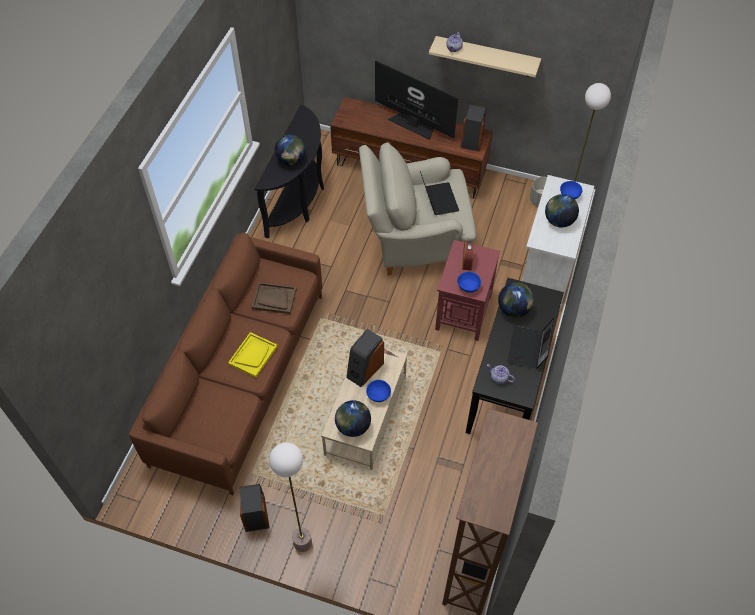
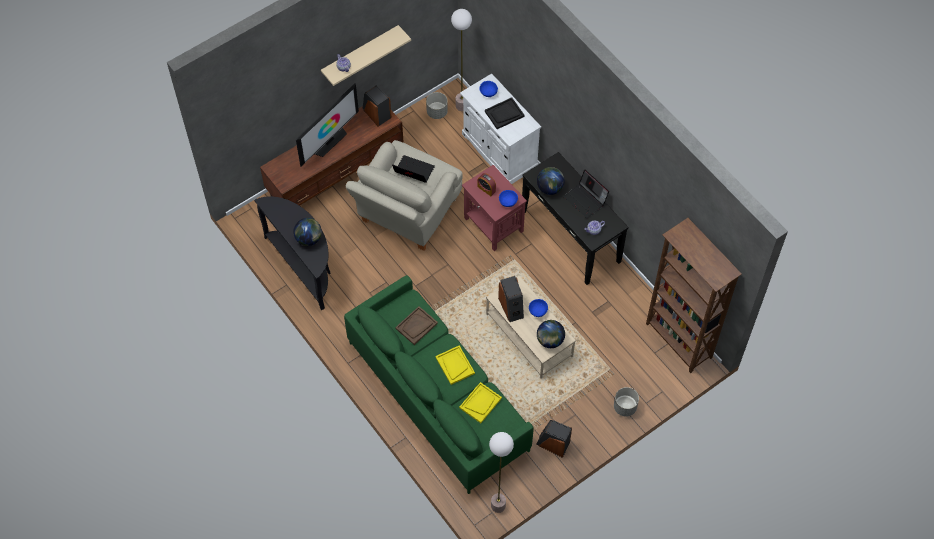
camera: 55 degrees left, 5 degrees up
(225, 402) = (480, 403): none -> yellow tray
(240, 377) = (438, 395): brown sofa -> green sofa
(302, 543) = (595, 428): floor lamp -> floor lamp (498, 506)
(349, 559) = (625, 407): none -> grey planter
(413, 124) = (329, 141): television -> television turned 150 degrees clockwise
(558, 221) = (504, 114): globe -> black tray

